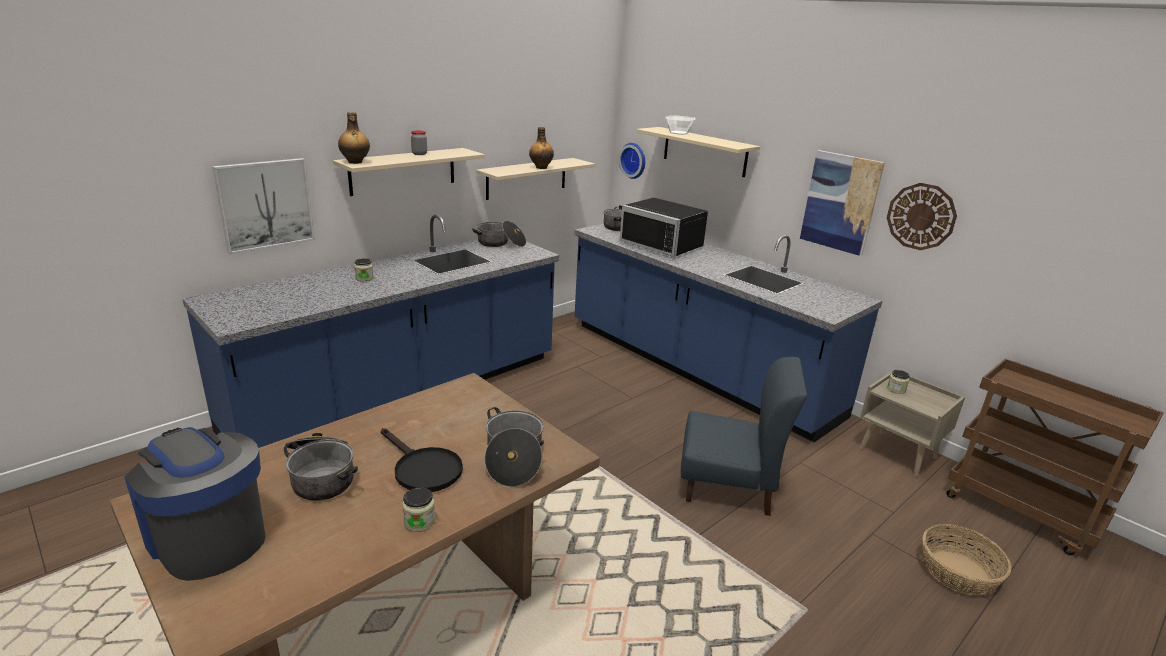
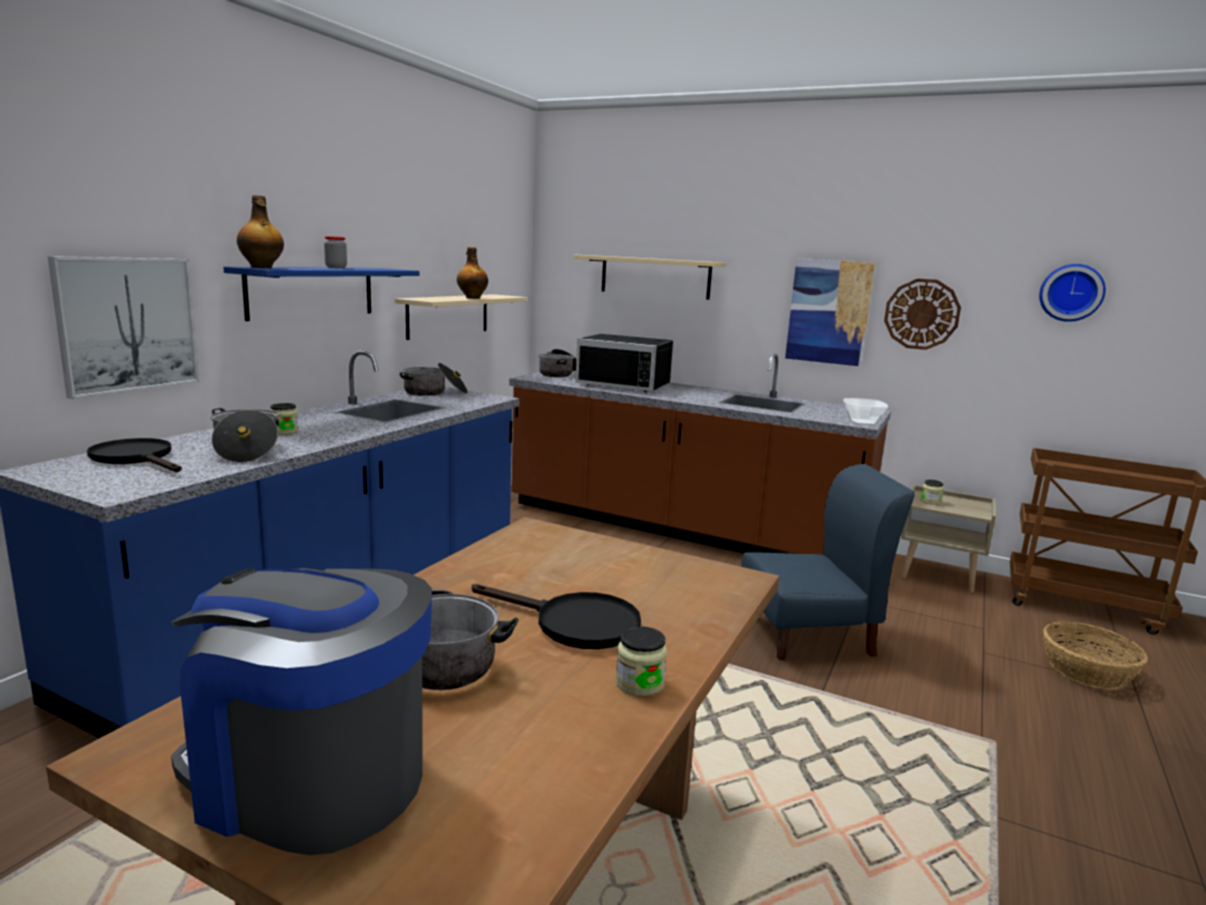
camera: 20 degrees left, 10 degrees down
(262, 295) = (137, 458): none -> black frying pan
(403, 171) = (312, 292): beige shelf -> blue shelf
(513, 459) = (681, 593): cooking pot -> cooking pot (246, 450)
(634, 160) = (560, 298): wall clock -> wall clock (1071, 292)
(678, 133) = (624, 256): bowl -> bowl (862, 422)
(696, 368) = (680, 528): blue counter -> brown counter

